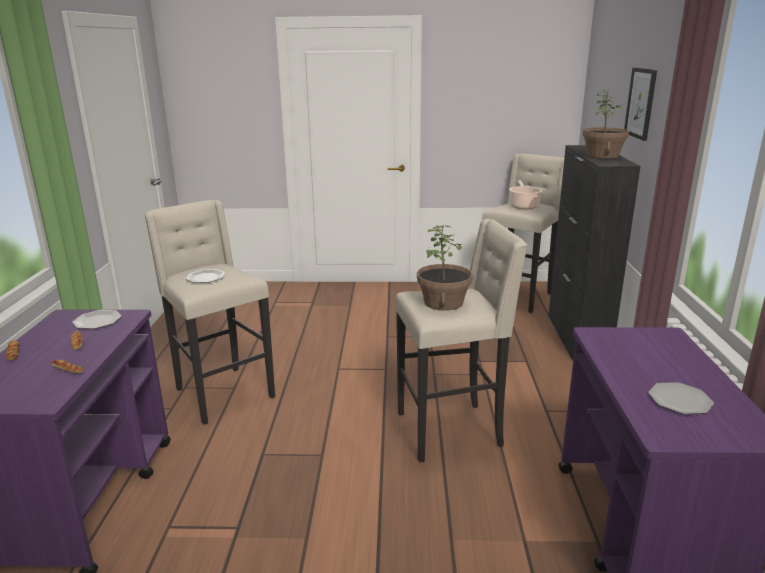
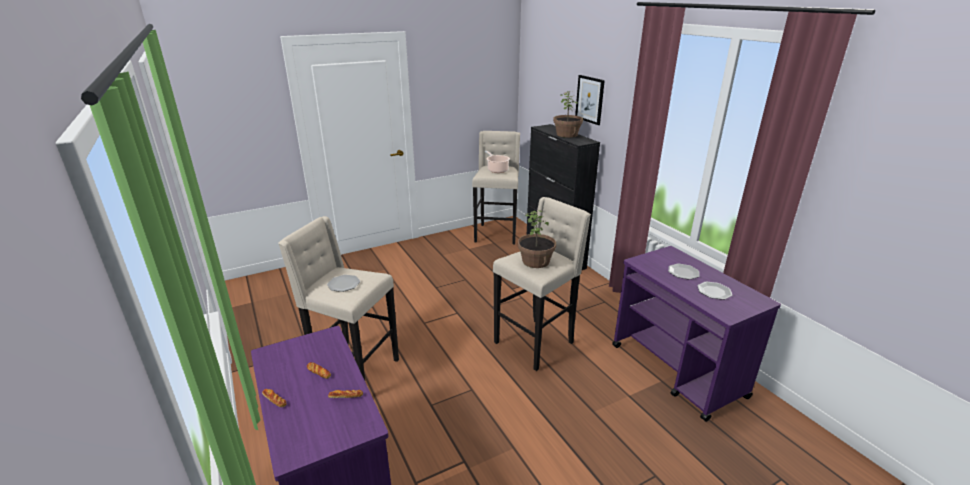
camera: 30 degrees left, 5 degrees up
(97, 321) = (308, 349): plate -> plate (683, 273)

